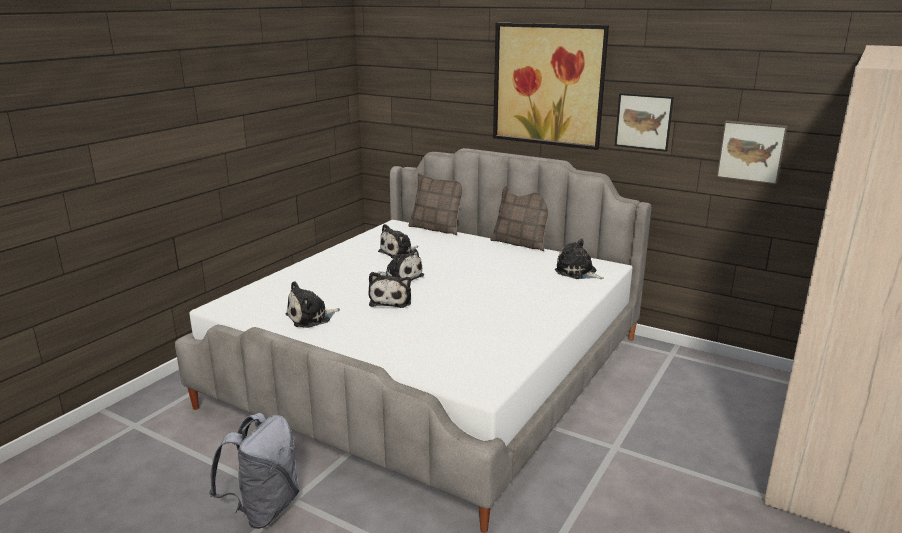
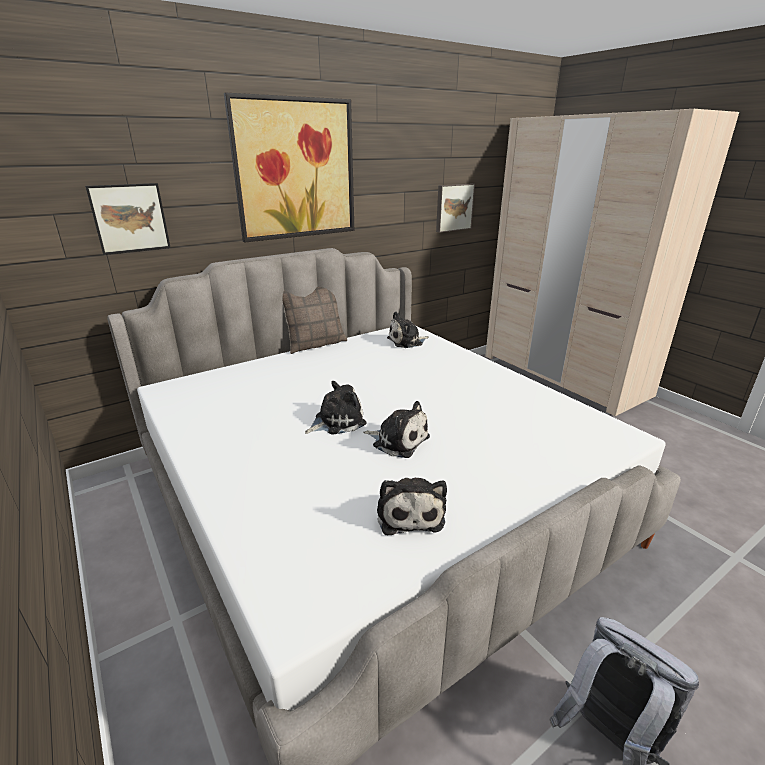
camera: 65 degrees left, 5 degrees up
(399, 253) = (259, 406): plush toy -> none
(437, 228) = (215, 369): pillow -> none
(643, 121) = (384, 196): picture -> picture (130, 218)

